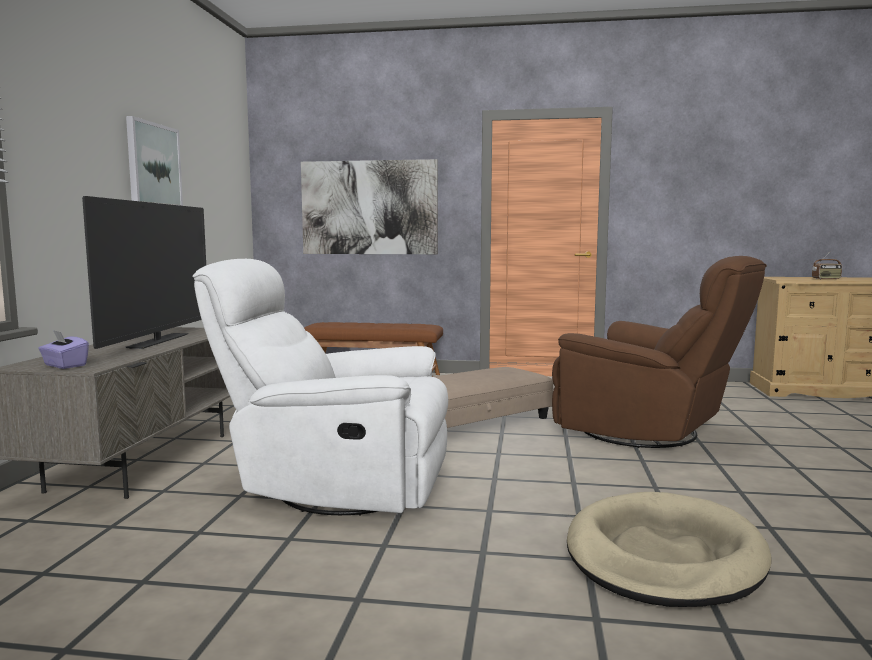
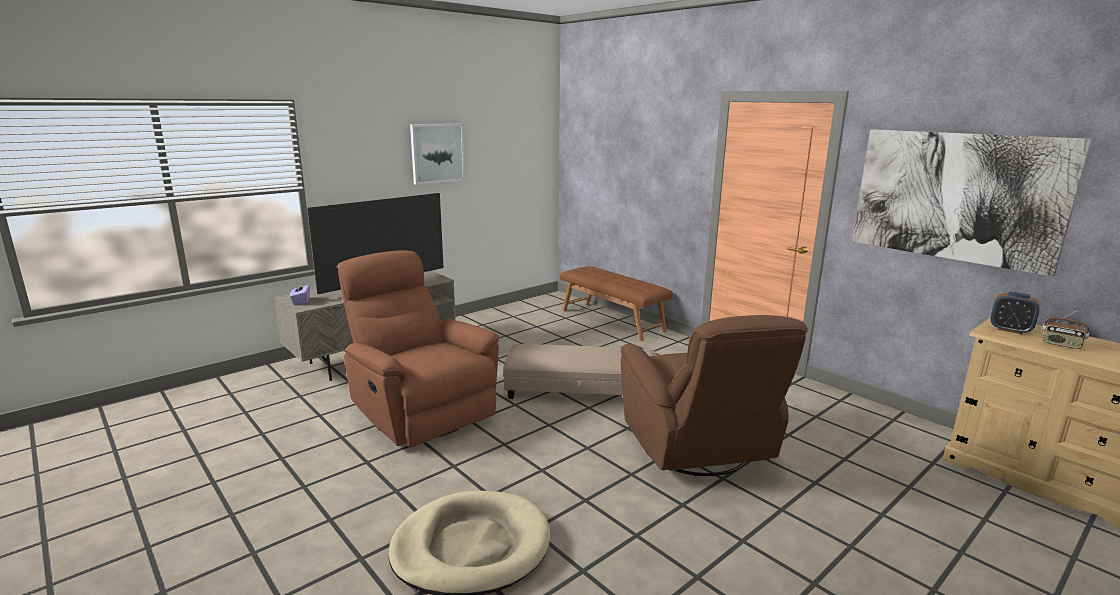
camera: 40 degrees right, 10 degrees up
(337, 485) = (420, 411): white armchair -> brown armchair
(369, 207) = (630, 175): picture -> picture (956, 197)
(787, 278) = (1010, 330): none -> alarm clock

